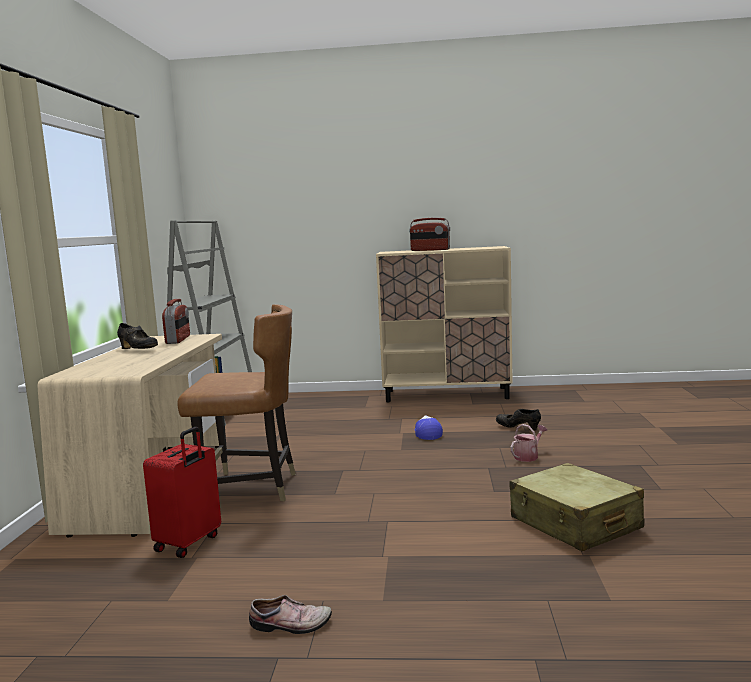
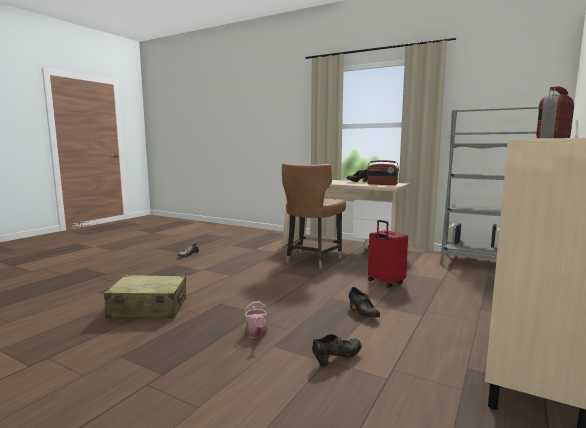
camera: 115 degrees right, 0 degrees up
(189, 543) = (267, 249): red suitcase -> red suitcase (385, 283)
(427, 433) = (363, 314): cap -> black shoe

